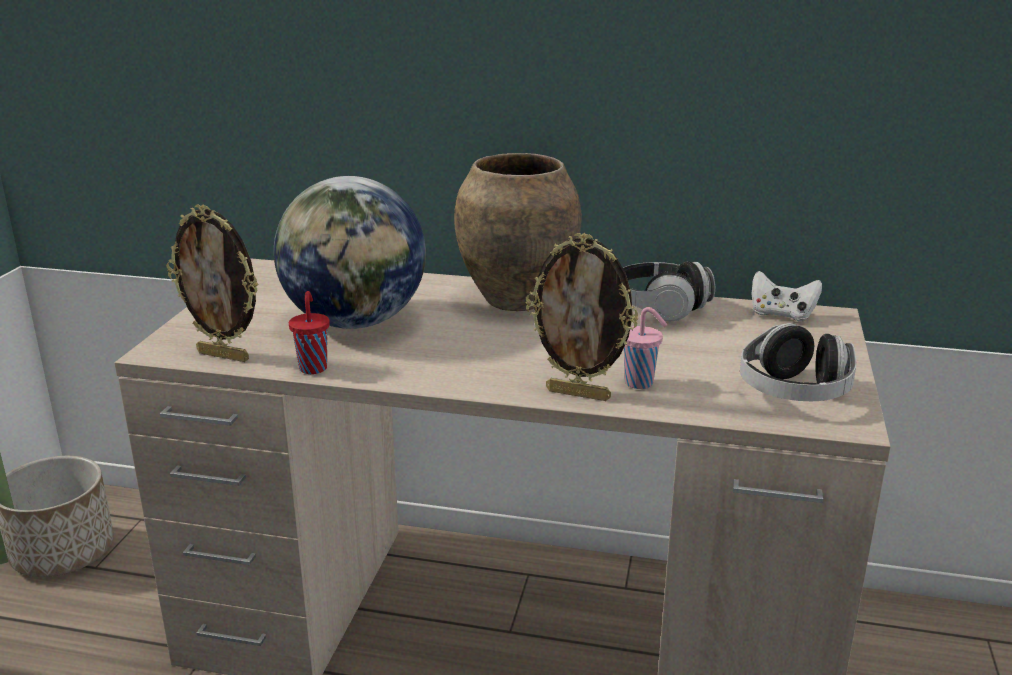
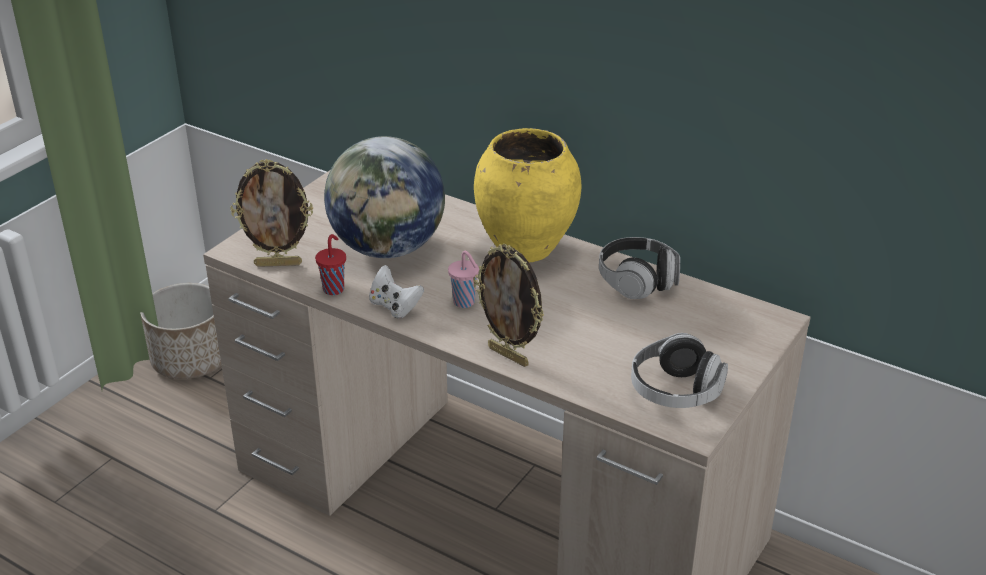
camera: 20 degrees right, 10 degrees up
(224, 355) = (278, 264): picture frame -> picture frame turned 45 degrees counterclockwise
(515, 300) = (524, 249): brown vase -> yellow vase
(640, 383) = (563, 356): pink cup -> pink cup (465, 303)
(781, 314) = (735, 310): white game controller -> white game controller (394, 307)

